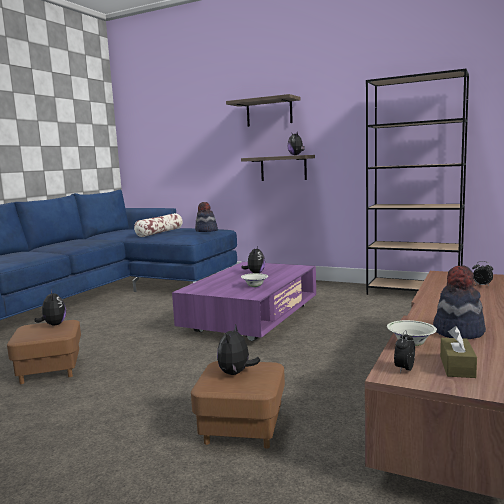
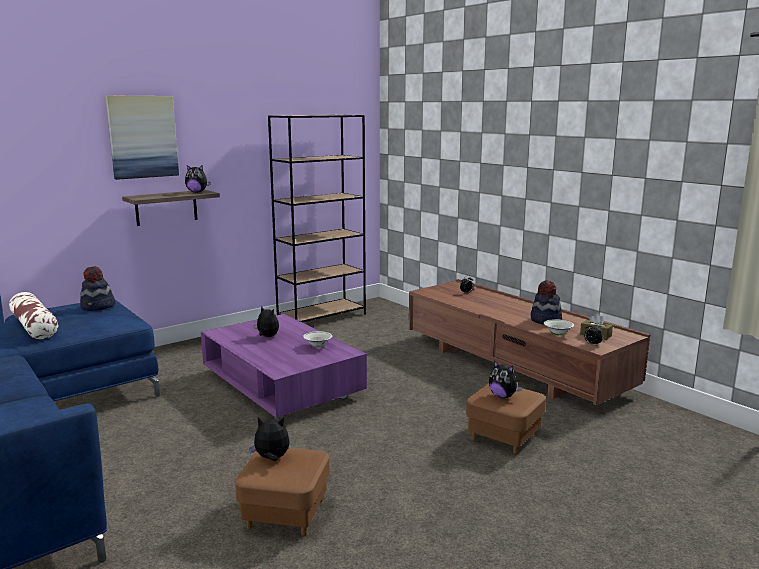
camera: 65 degrees left, 5 degrees up
(269, 112) = (142, 137): shelf -> picture

